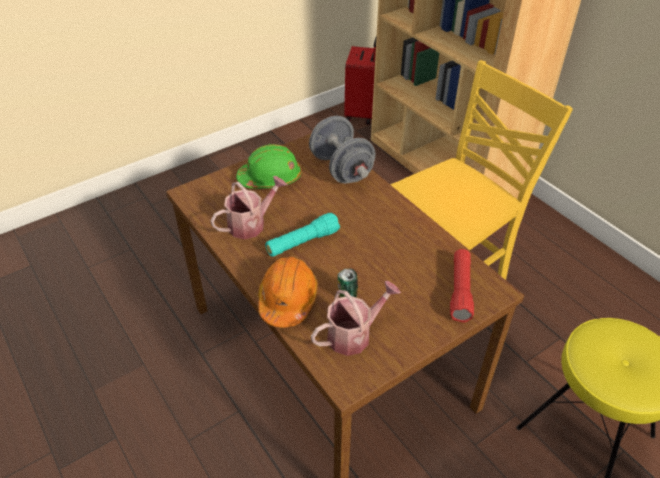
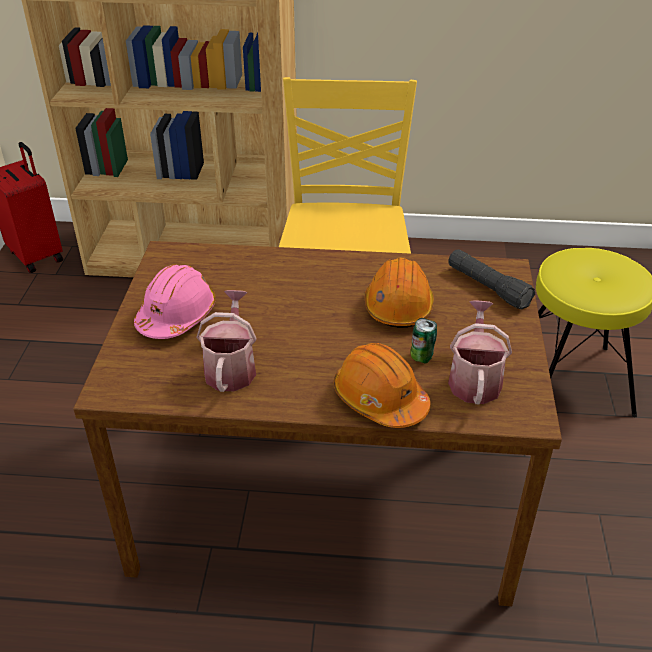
camera: 50 degrees left, 5 degrees down
(270, 178) = (177, 316): green hard hat -> pink hard hat
(302, 242) = (309, 346): turquoise flashlight -> none
(341, 169) = (233, 263): grey dumbbell -> none
(386, 258) = (398, 306): none -> orange hard hat
(460, 291) = (487, 287): red flashlight -> black flashlight

